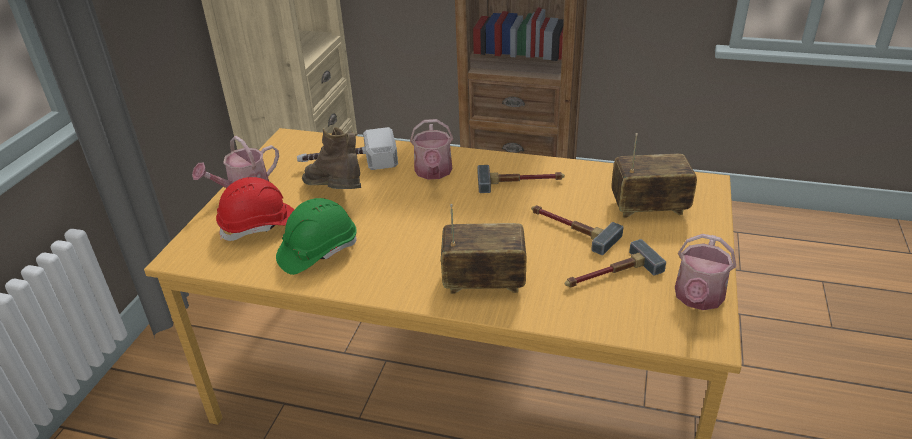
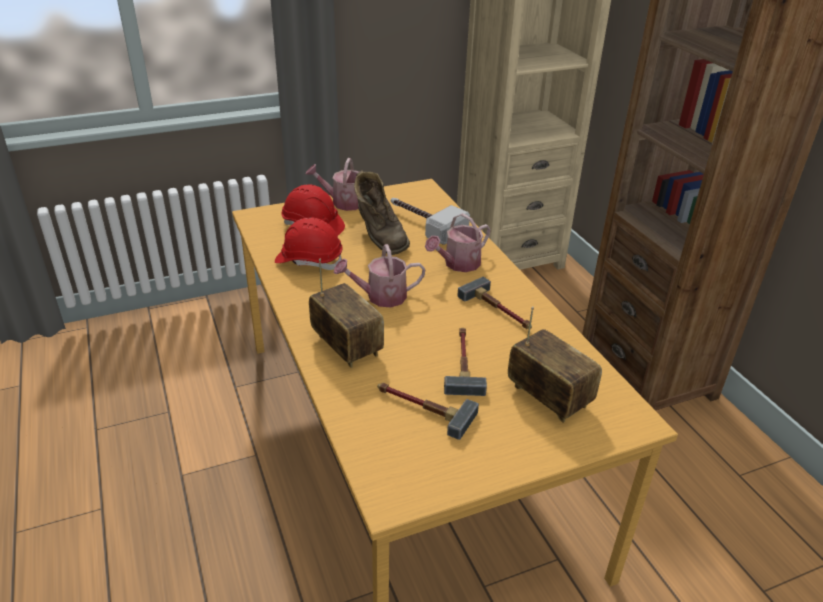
camera: 50 degrees right, 0 degrees up
(318, 251) = (309, 260): green hard hat -> red hard hat
(337, 195) = (379, 238): brown boot -> brown boot turned 135 degrees clockwise
(698, 298) = (441, 474): watering can -> watering can (380, 296)

